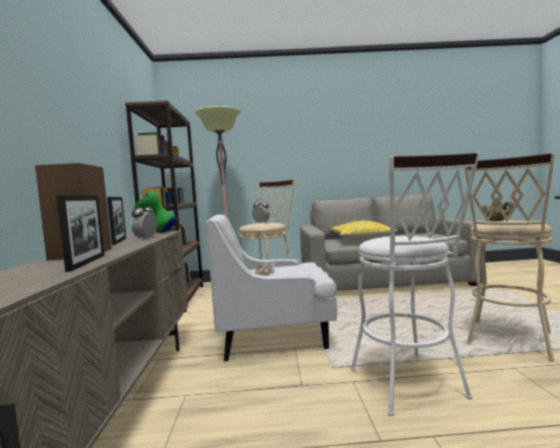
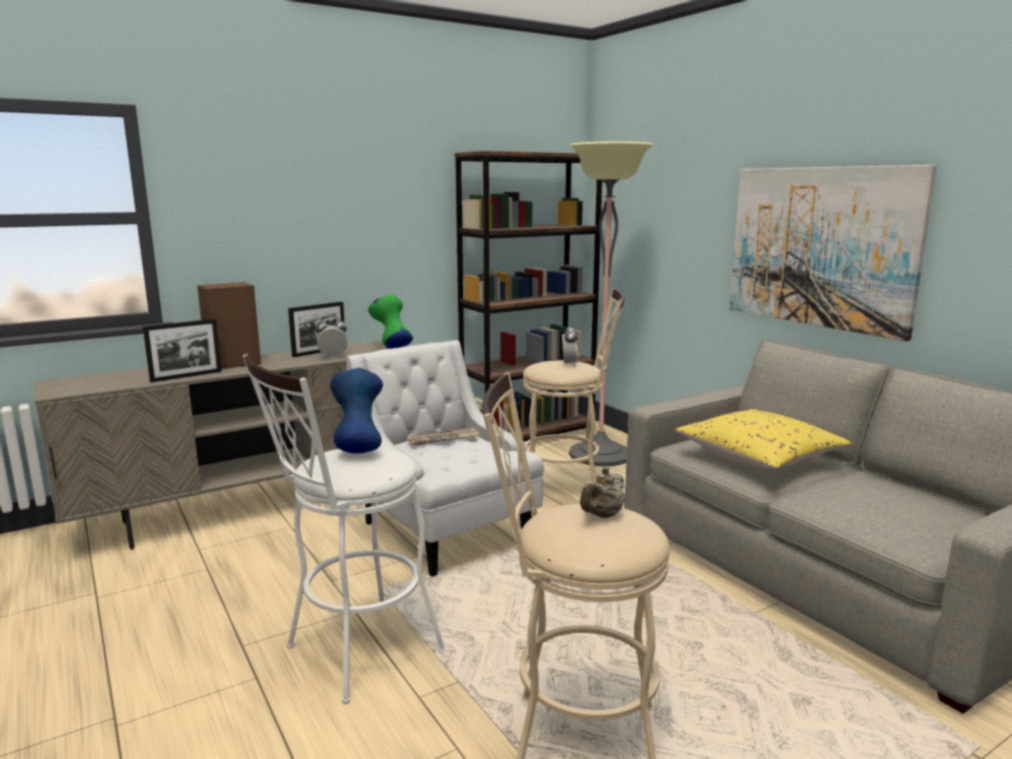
camera: 60 degrees right, 10 degrees up
(320, 160) = (820, 247): none -> picture
(380, 238) = (358, 449): none -> blue vase

